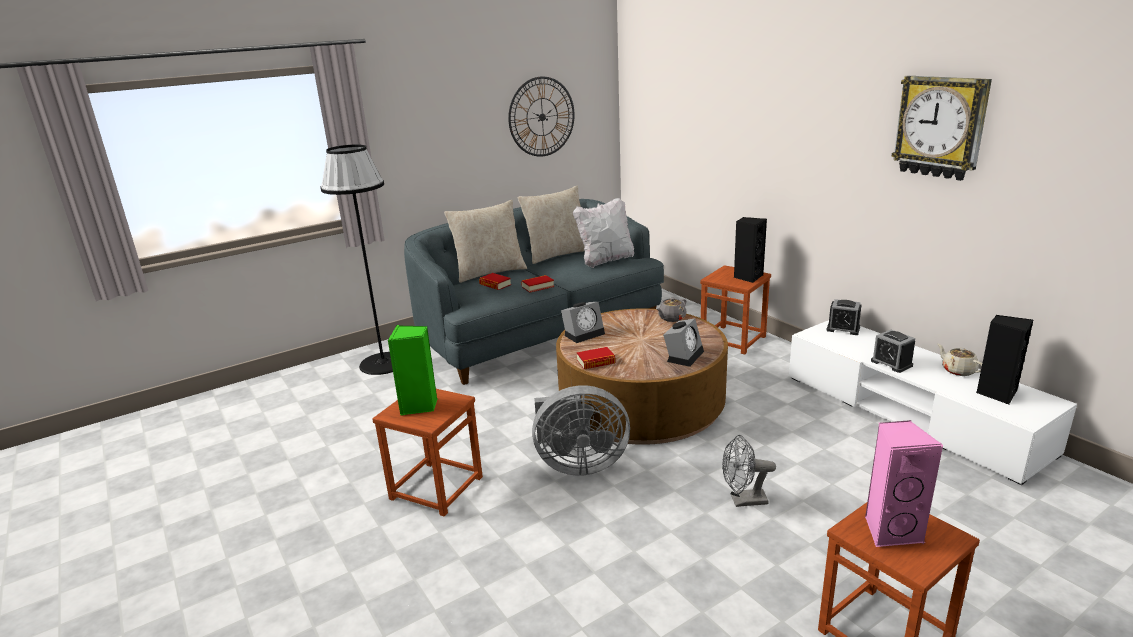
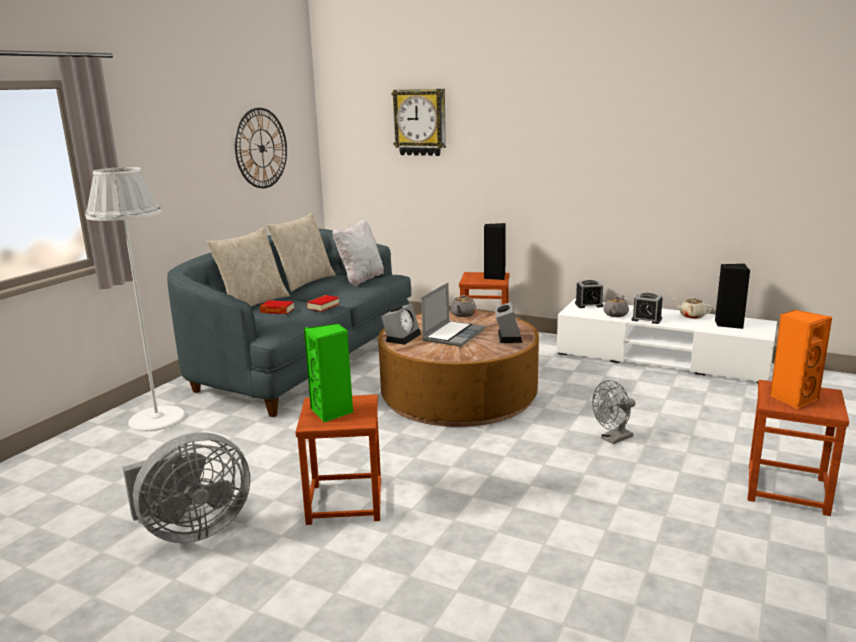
camera: 30 degrees left, 5 degrees down
(383, 363) = (157, 418): black floor lamp -> white floor lamp
(578, 464) = (458, 449): grey fan -> grey fan (192, 530)
(596, 362) = (441, 354): book -> none
(633, 341) = (453, 335): none -> laptop
(861, 348) = (616, 314): none -> grey teapot
(890, 531) = (793, 398): pink speaker -> orange speaker
(940, 127) = (652, 131): wall clock -> wall clock (420, 122)

